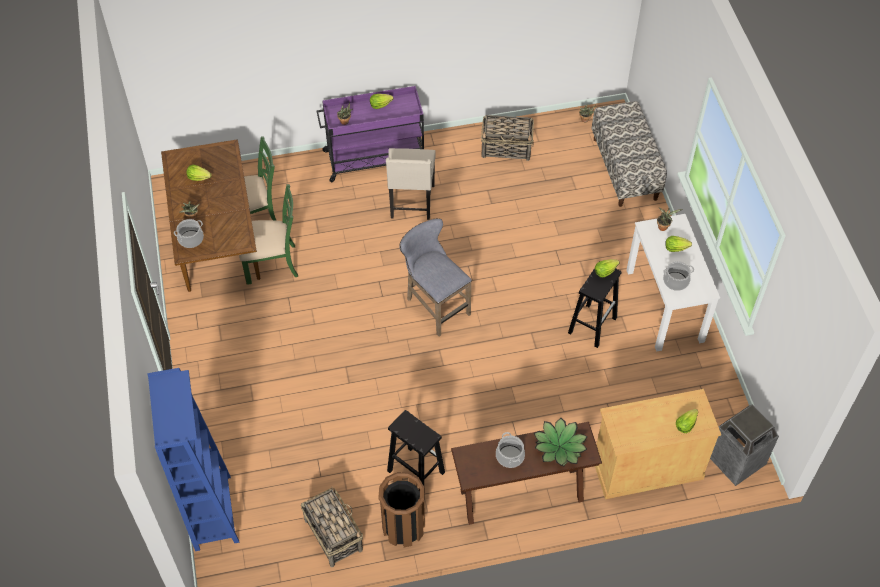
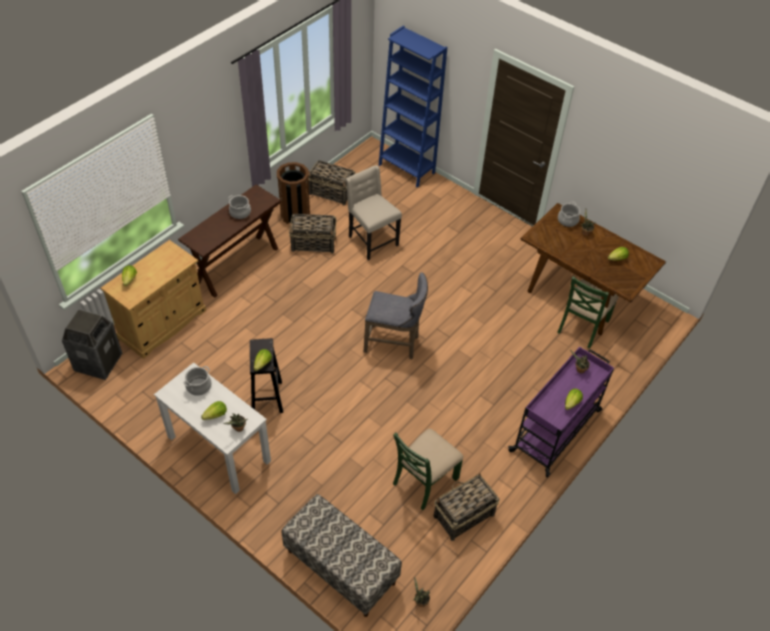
camera: 140 degrees right, 5 degrees down
(272, 263) = (532, 305): green chair -> green chair (424, 480)
(411, 203) = (488, 410): beige chair -> beige chair (371, 241)
(415, 471) = (314, 243): black stool -> basket
(560, 446) = (211, 233): potted plant -> none

